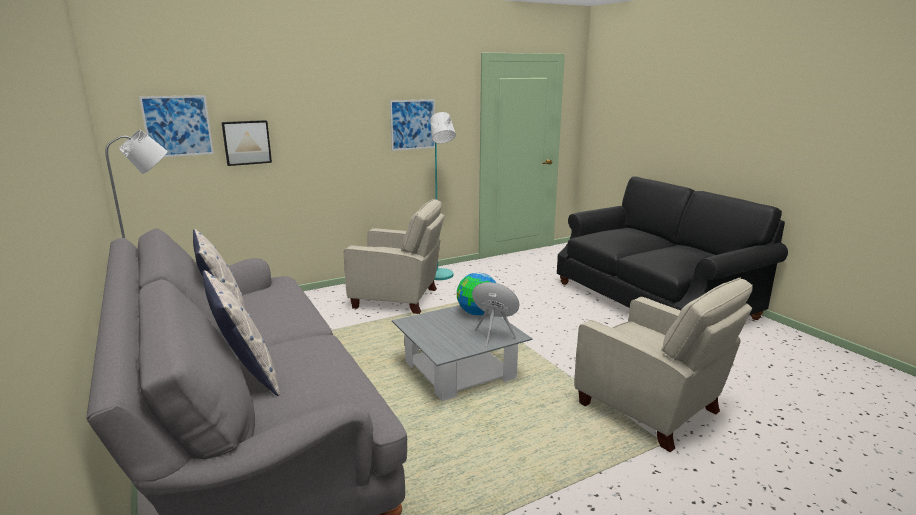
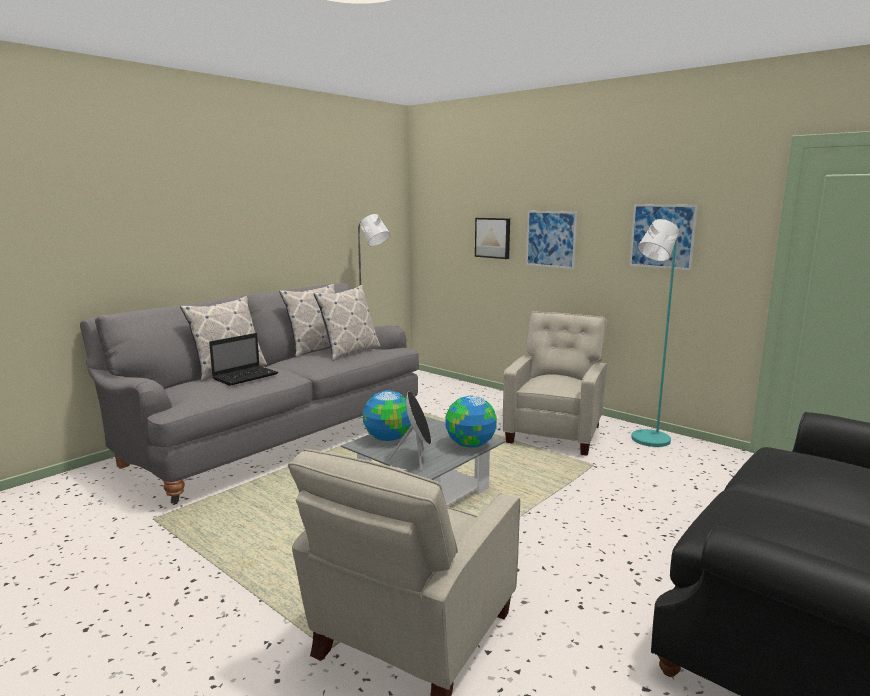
camera: 70 degrees right, 5 degrees down
(177, 126) = (451, 218): picture -> picture (551, 239)
(269, 300) = (349, 352): none -> pillow
(308, 360) = (246, 376): none -> laptop
(398, 298) = (555, 433): beige armchair -> beige armchair turned 150 degrees counterclockwise
(439, 341) = (388, 438): none -> globe

